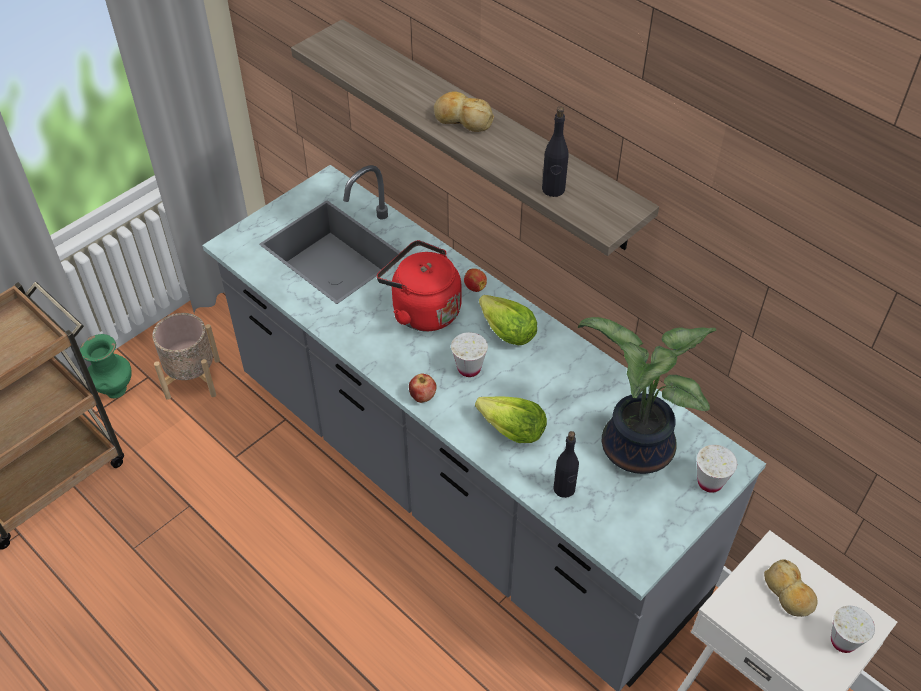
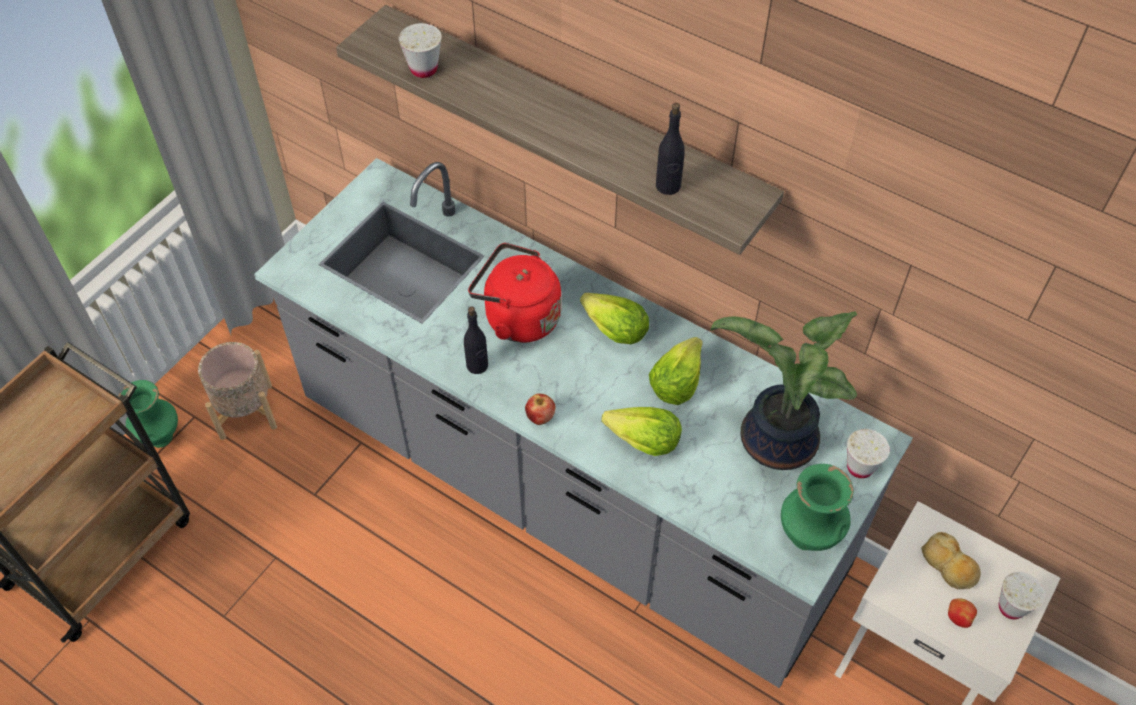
camera: 10 degrees left, 5 degrees up
(463, 119) = (550, 113): bread -> none
(469, 368) = (583, 377): white cup -> white cup (424, 69)
(474, 287) = (569, 282): apple -> apple (958, 617)
(553, 383) = (676, 382): none -> lettuce
(564, 489) = (712, 498): black bottle -> black bottle (477, 365)
(648, 537) = (809, 537): none -> green vase

